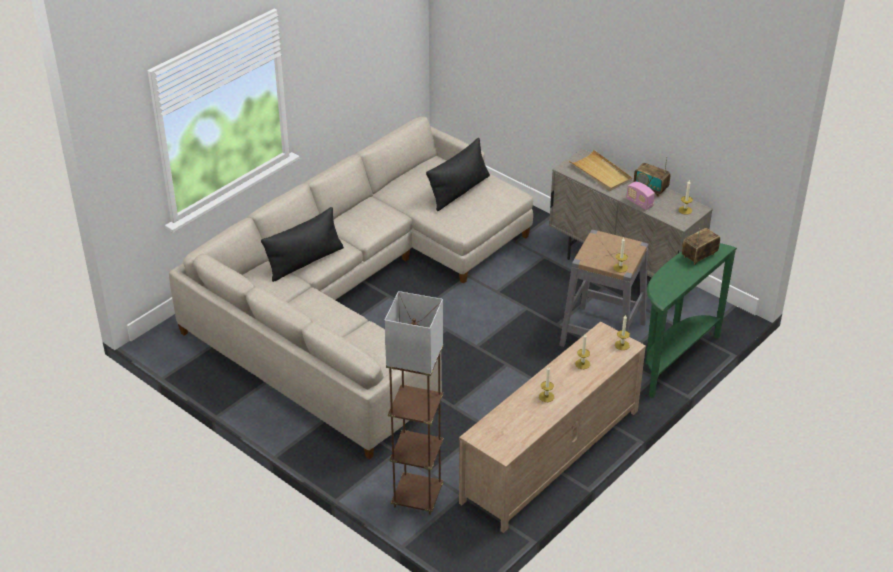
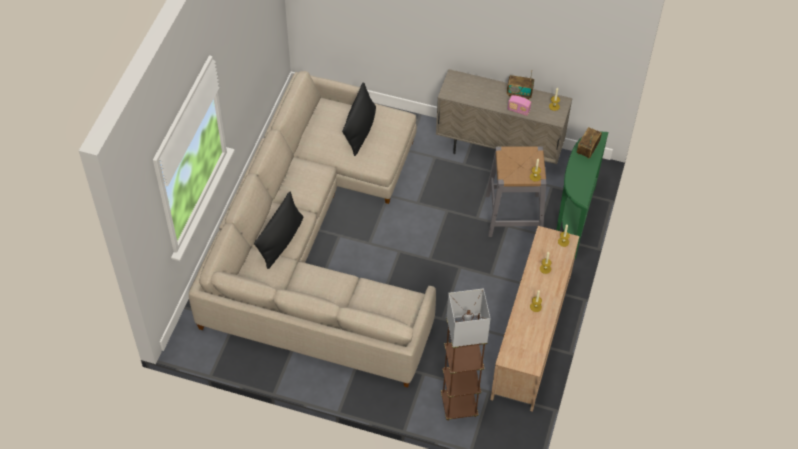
camera: 25 degrees left, 15 degrees up
(600, 173) = (475, 90): beige tray -> none

